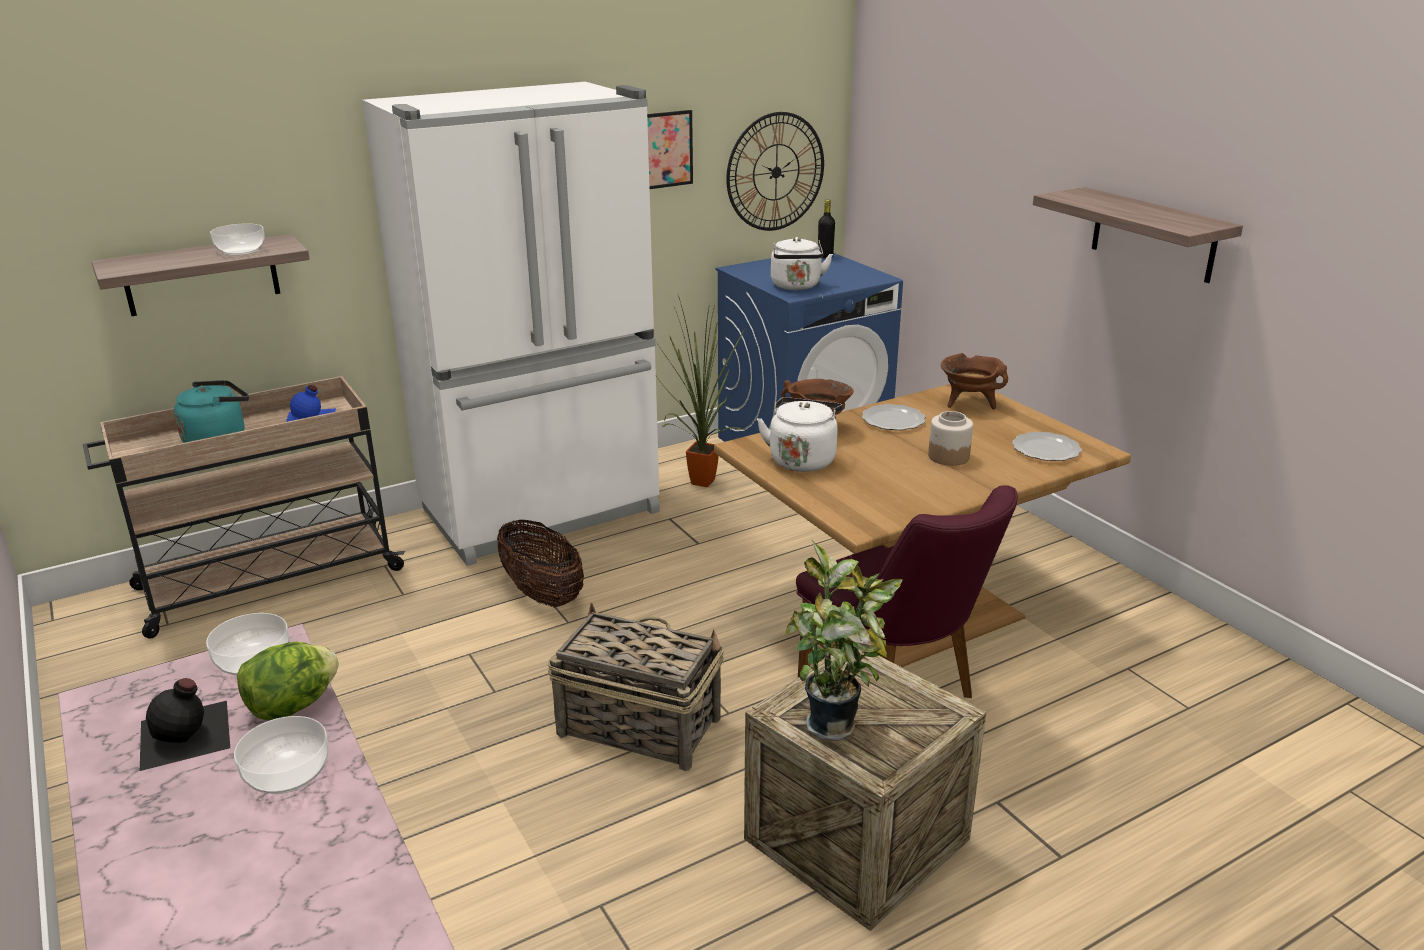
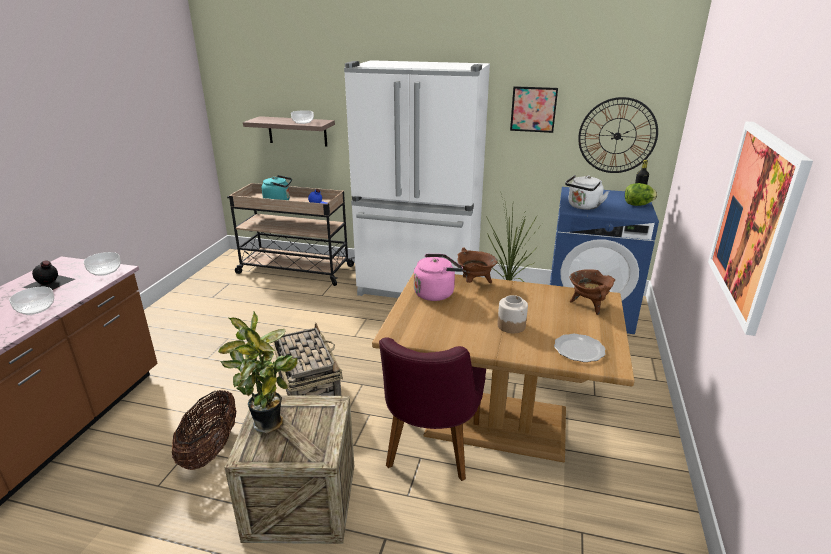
camera: 45 degrees right, 0 degrees up
(292, 706) = (80, 289): lettuce -> lettuce (637, 205)
(542, 594) = (364, 320): basket -> basket (211, 449)
(802, 459) = (436, 293): white kettle -> pink kettle
(893, 421) = (523, 295): plate -> none
(1153, 235) = (754, 222): shelf -> picture

